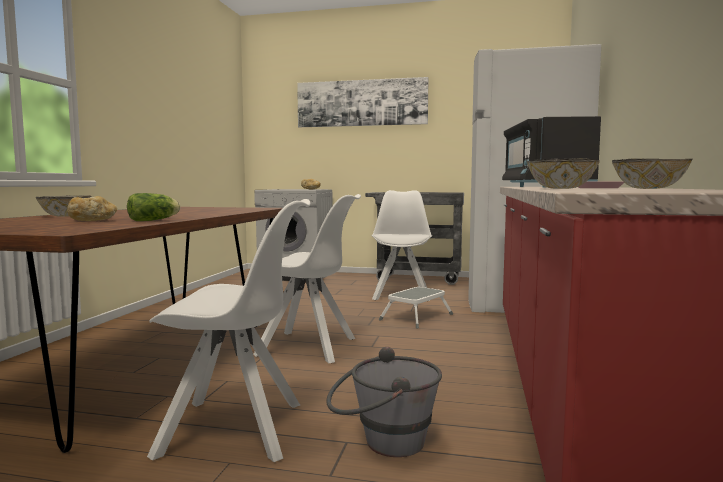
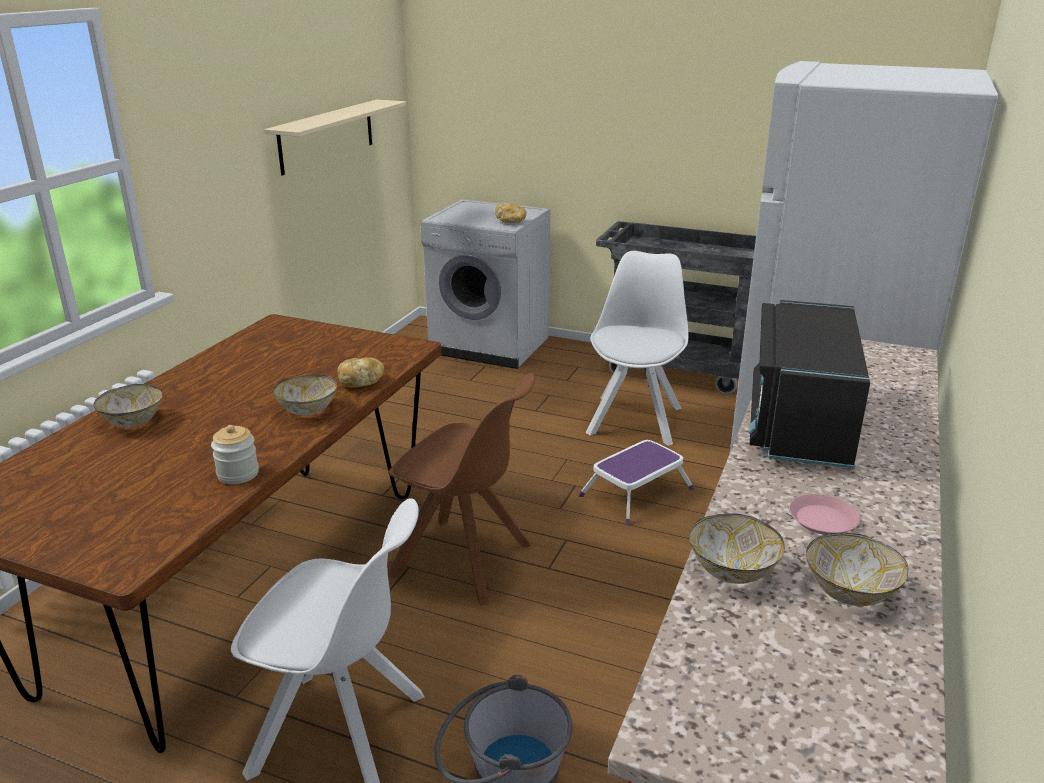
camera: 10 degrees right, 20 degrees up
(92, 220) = (162, 470): bread -> bread (361, 382)
(155, 220) = (238, 474): lettuce -> jar
(198, 131) = (327, 136): none -> beige shelf
(202, 213) = (308, 410): none -> bowl
(309, 347) = (464, 561): white chair -> brown chair
(361, 103) = (604, 62): picture -> none
(416, 317) = (636, 492): grey step ladder -> purple step ladder

